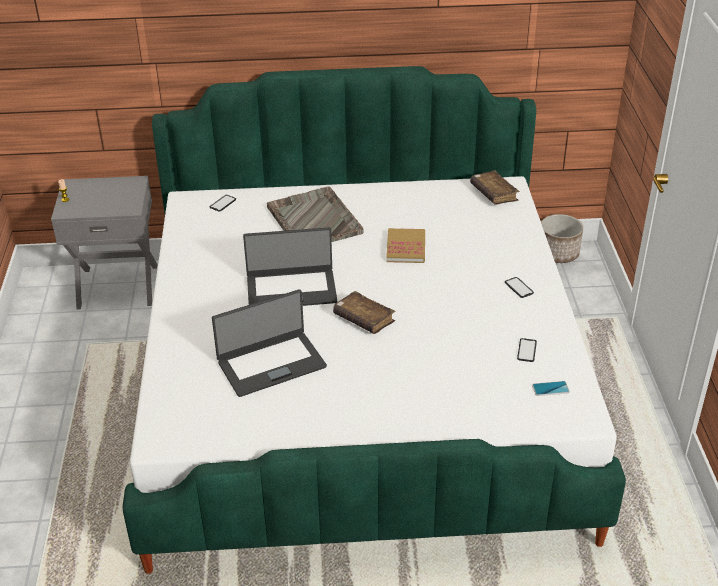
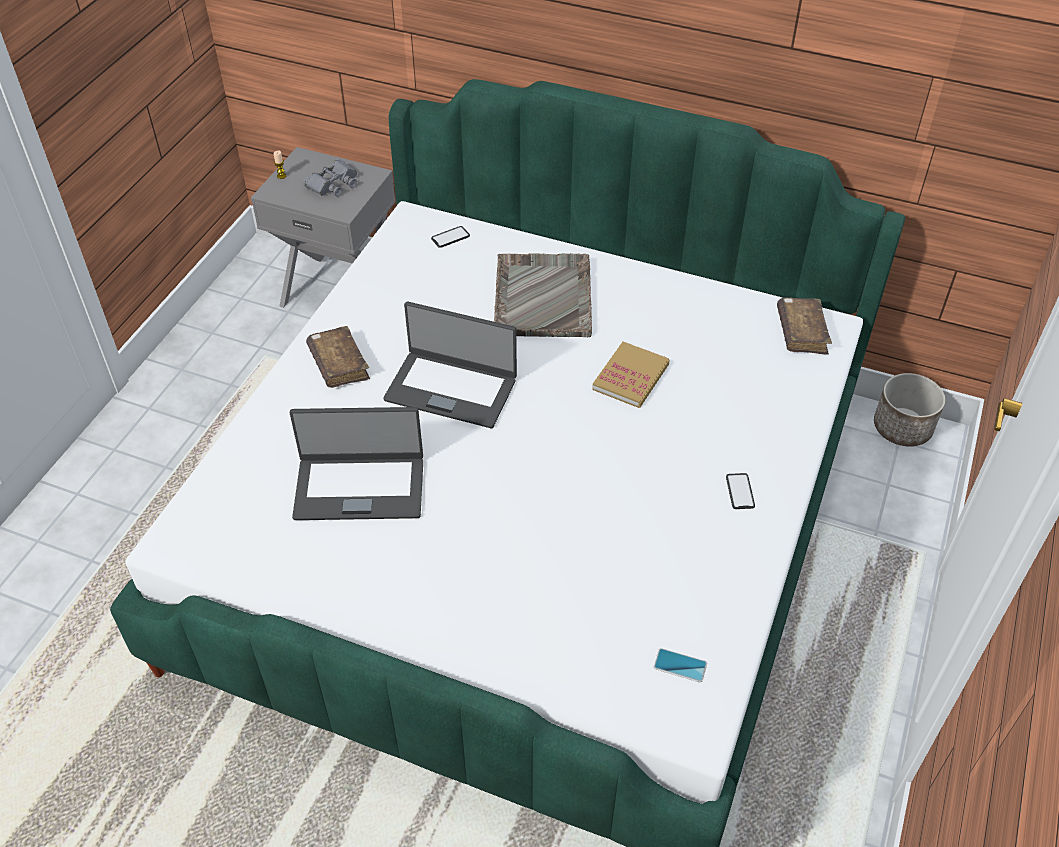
camera: 25 degrees right, 10 degrees up
(109, 194) = (333, 183): none -> grey binoculars
(364, 319) = (509, 465): brown book -> brown book (338, 364)
(526, 350) = (687, 593): phone -> none

